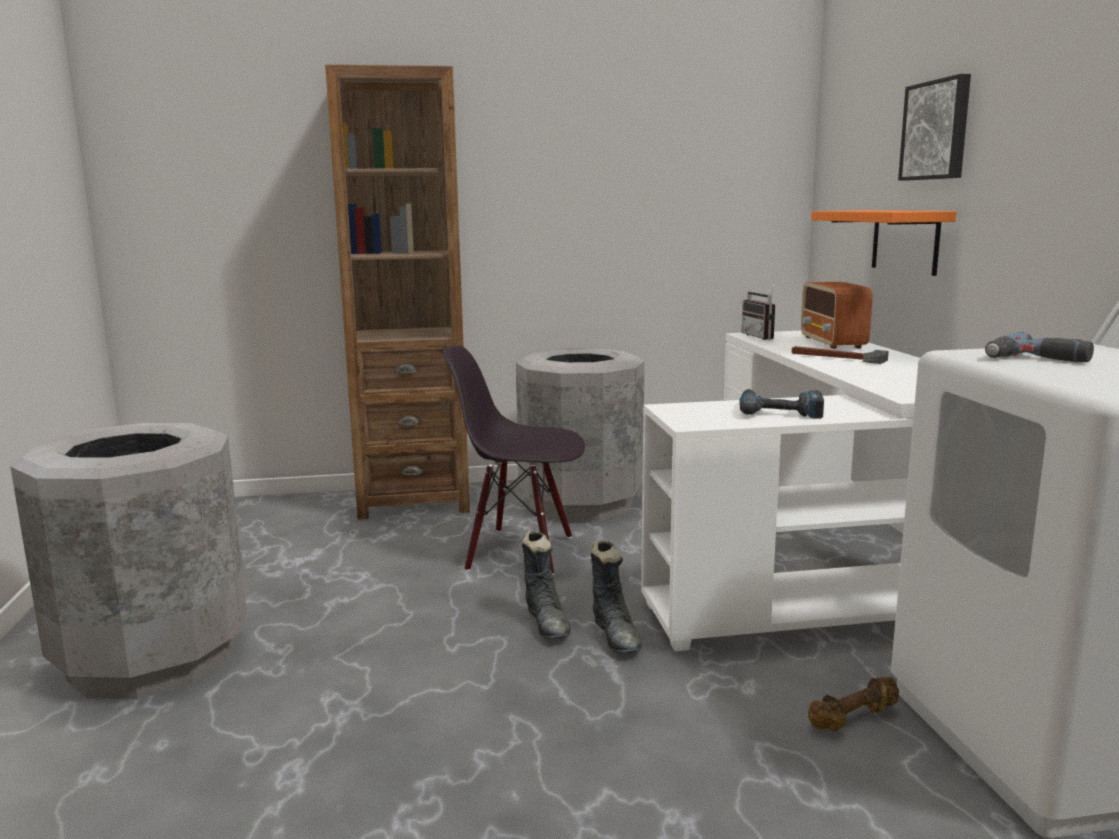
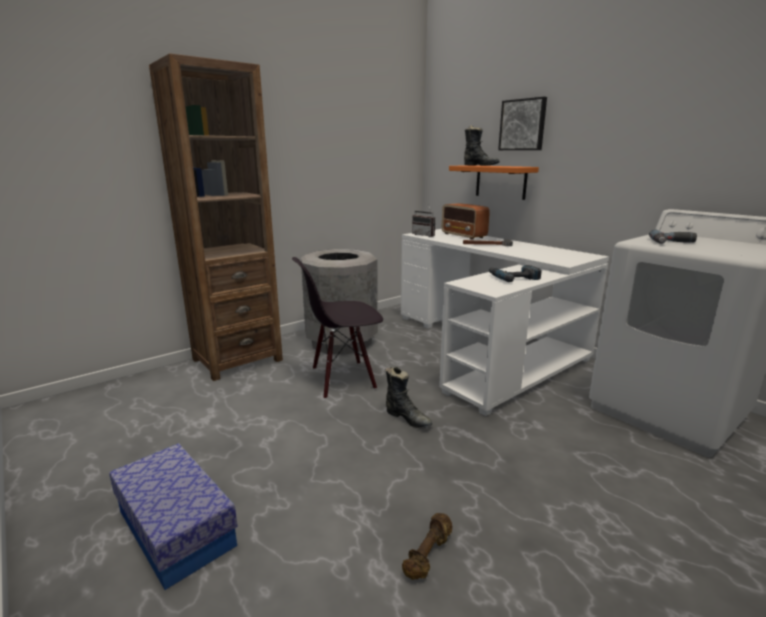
camera: 30 degrees left, 5 degrees up
(152, 658) = (176, 528): grey trash can -> storage box
(616, 636) = (449, 416): black boot -> black boot (480, 165)
(854, 719) = (593, 427): brown dumbbell -> brown dumbbell (429, 555)

